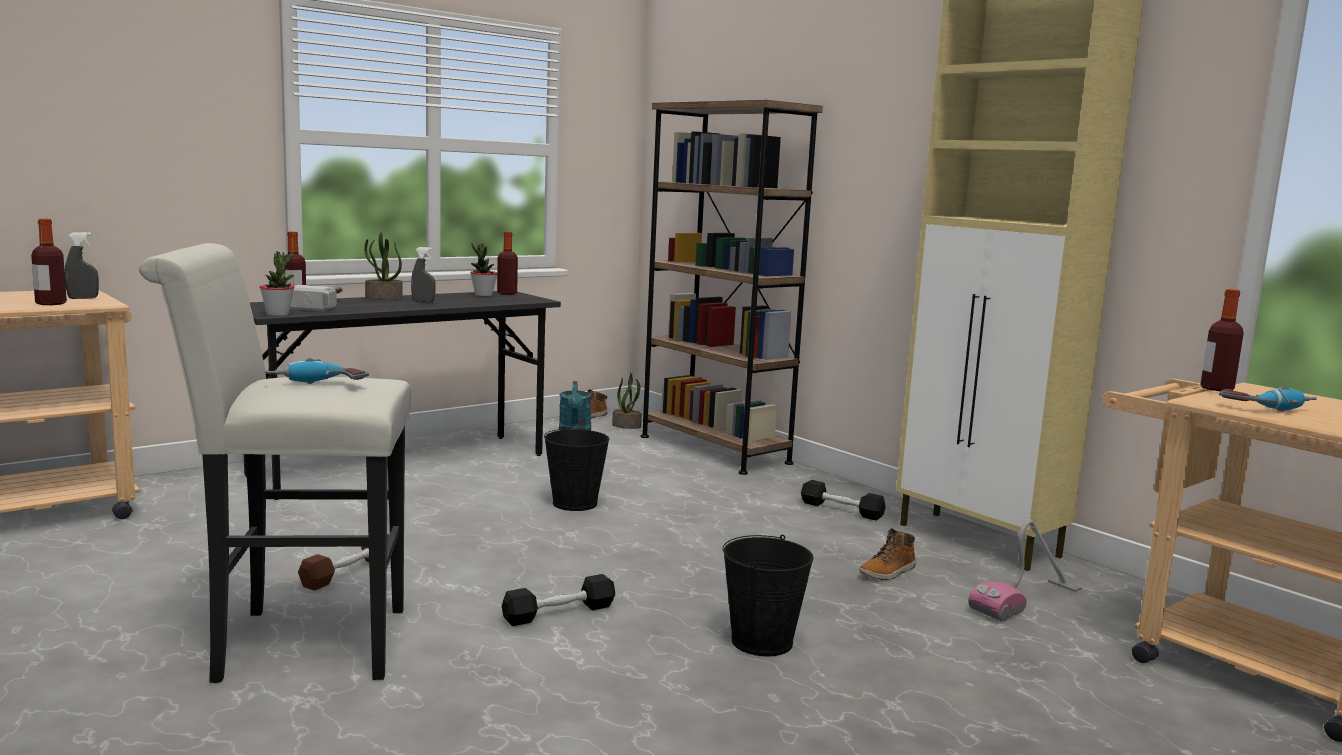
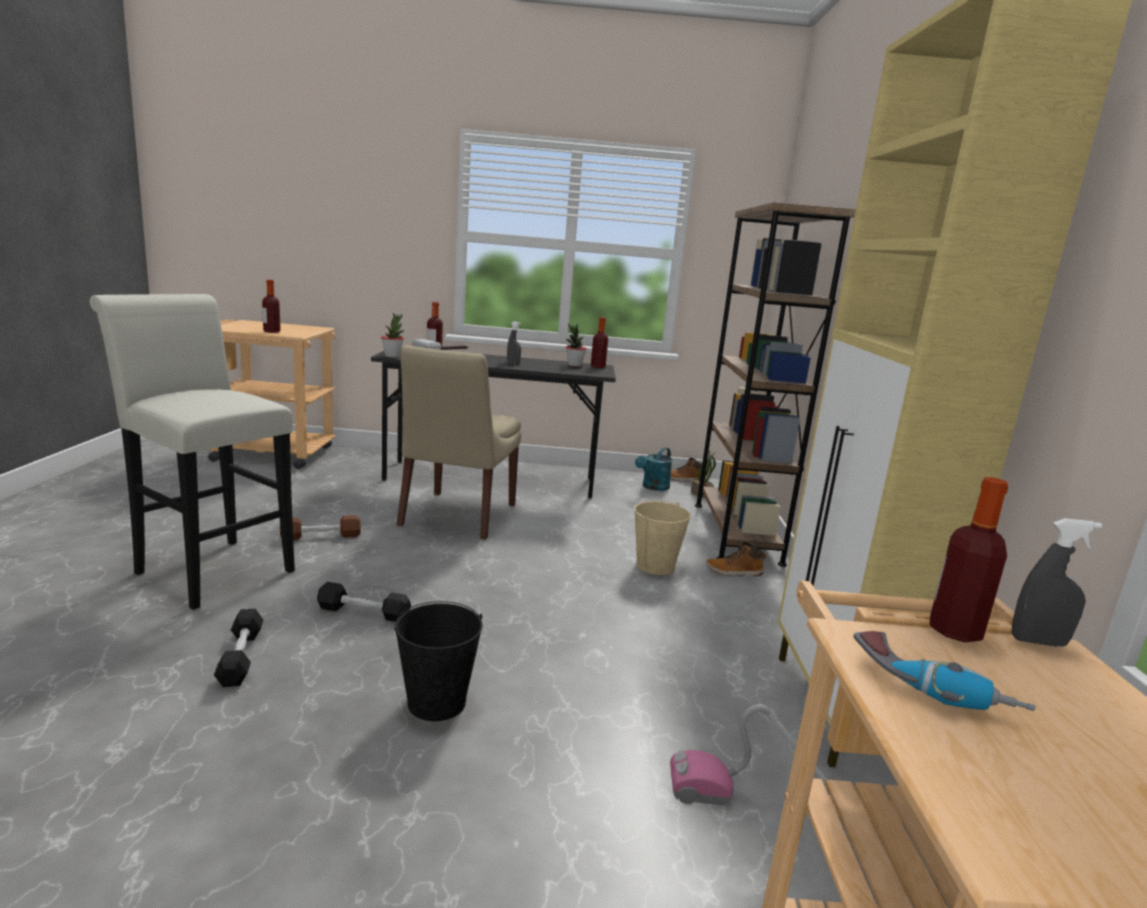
camera: 40 degrees right, 5 degrees up
(83, 298) = (299, 331): grey spray bottle -> grey spray bottle (1038, 642)
(317, 385) = (202, 397): power drill -> none
(383, 298) = (497, 357): potted plant -> none
(450, 509) = (456, 516): none -> beige chair
(575, 503) = (540, 539): black bucket -> none
(709, 493) = (655, 566): none -> beige bucket
(841, 510) = (746, 622): black dumbbell -> black dumbbell (241, 657)
(888, 572) = (669, 696): boot -> boot (734, 572)

